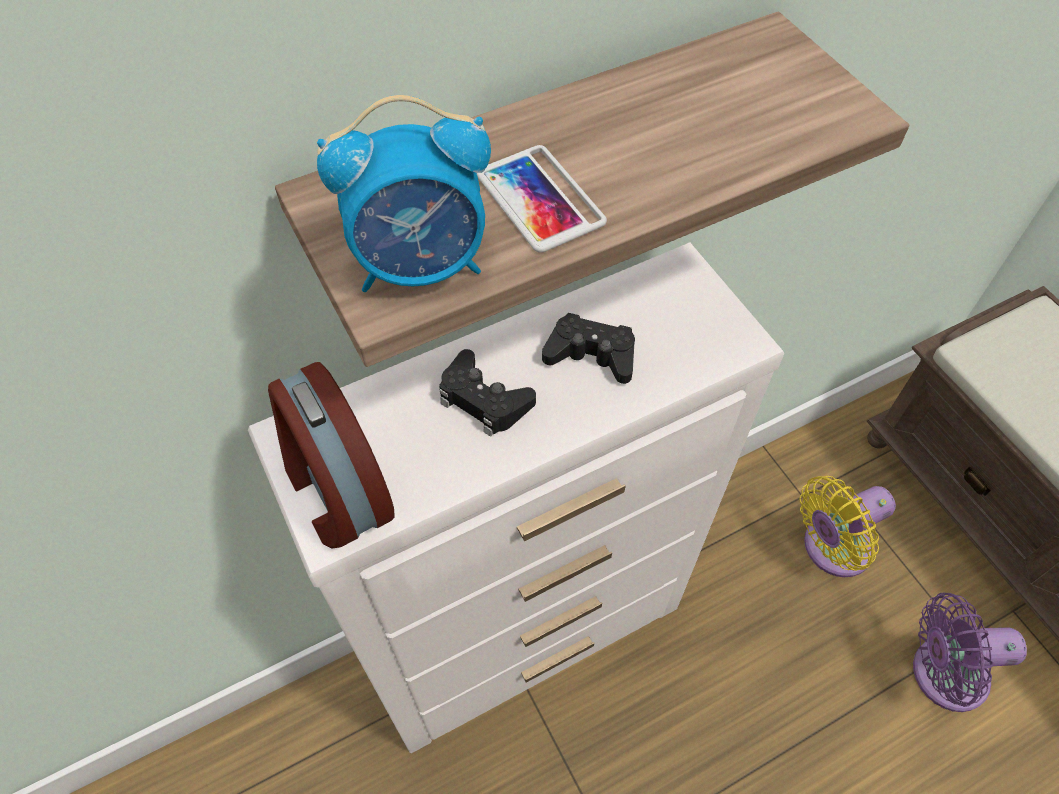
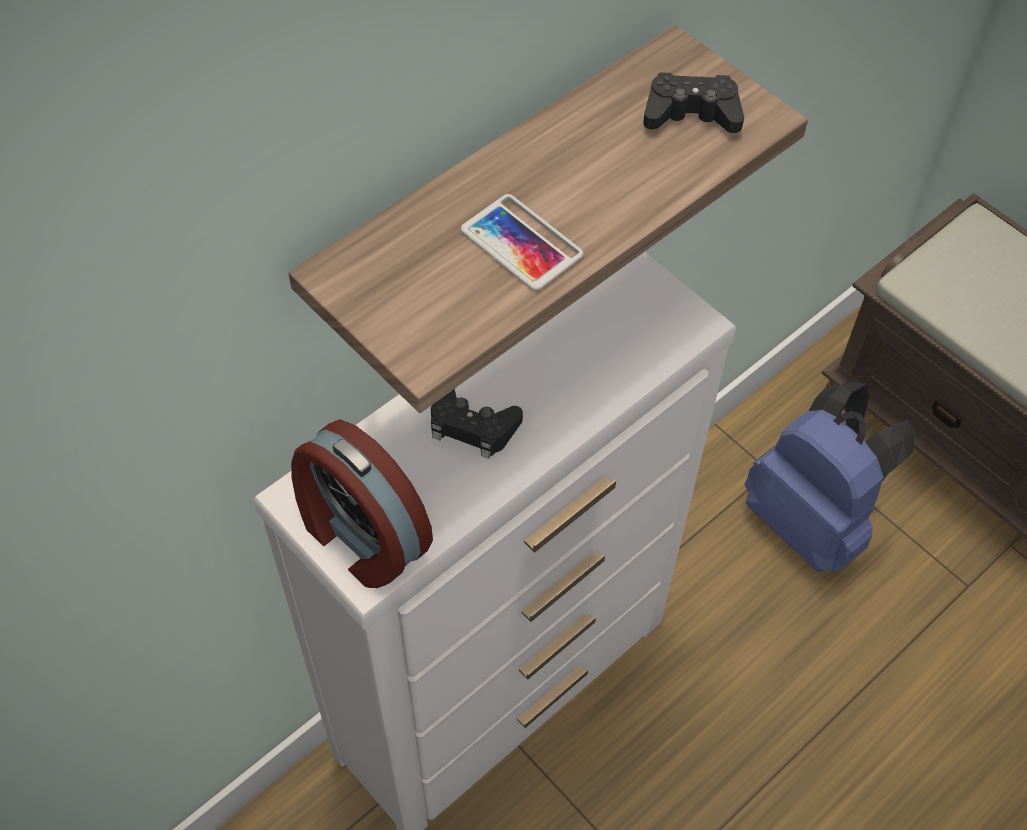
camera: 15 degrees left, 0 degrees up
(421, 264) = (443, 319): alarm clock -> none
(591, 355) = (560, 363): black game controller -> black game controller (691, 113)
(831, 548) = (811, 521): yellow fan -> blue backpack
(941, 674) = (950, 627): purple fan -> none

